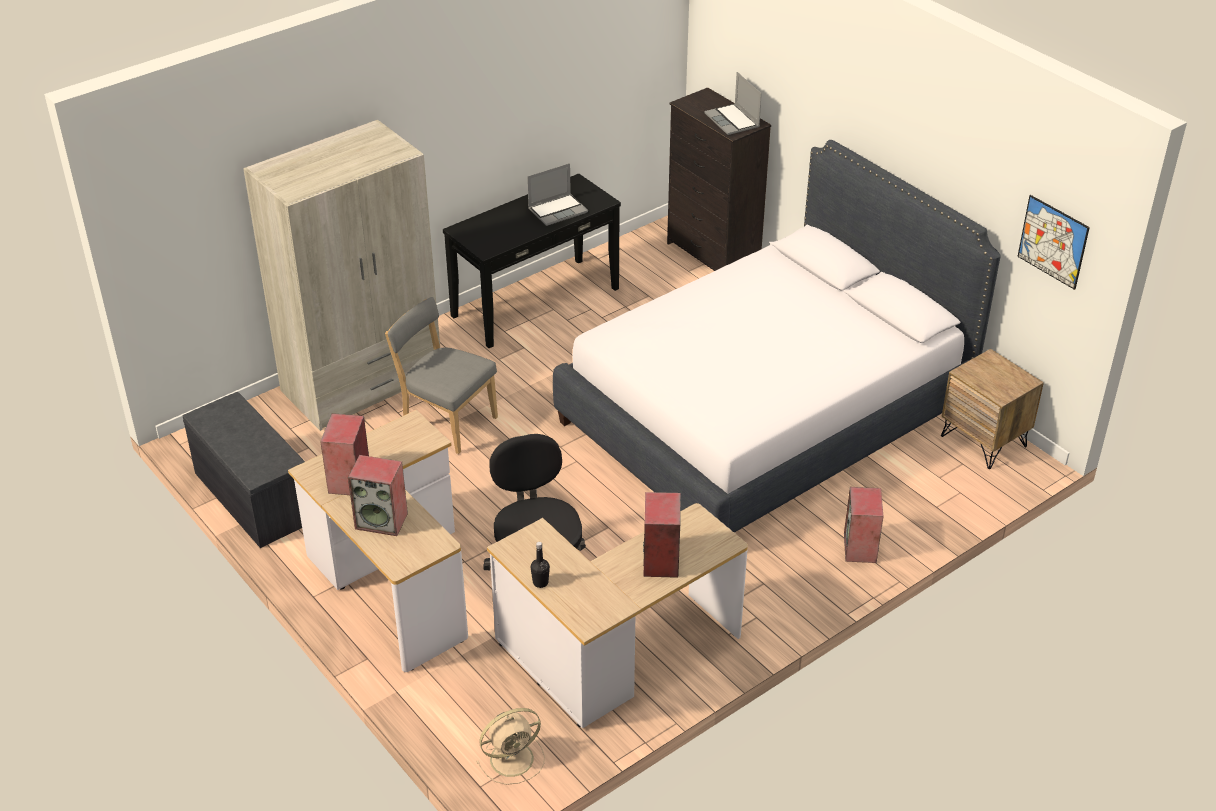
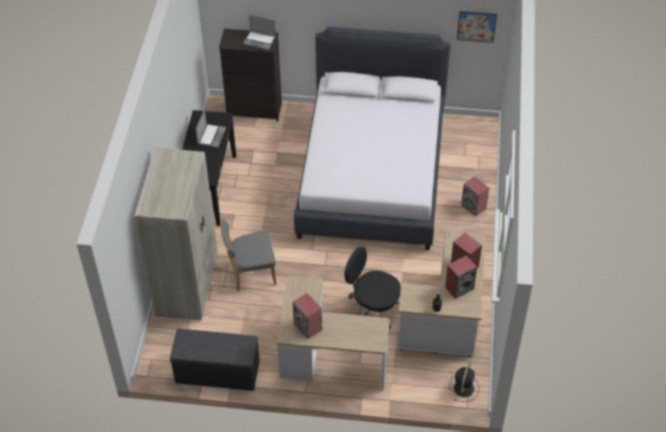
camera: 45 degrees left, 10 degrees up
(382, 521) = (345, 332): speaker -> speaker (459, 287)
(513, 758) = (464, 387): beige fan -> black fan
(984, 441) = (461, 127): brown nightstand -> none

